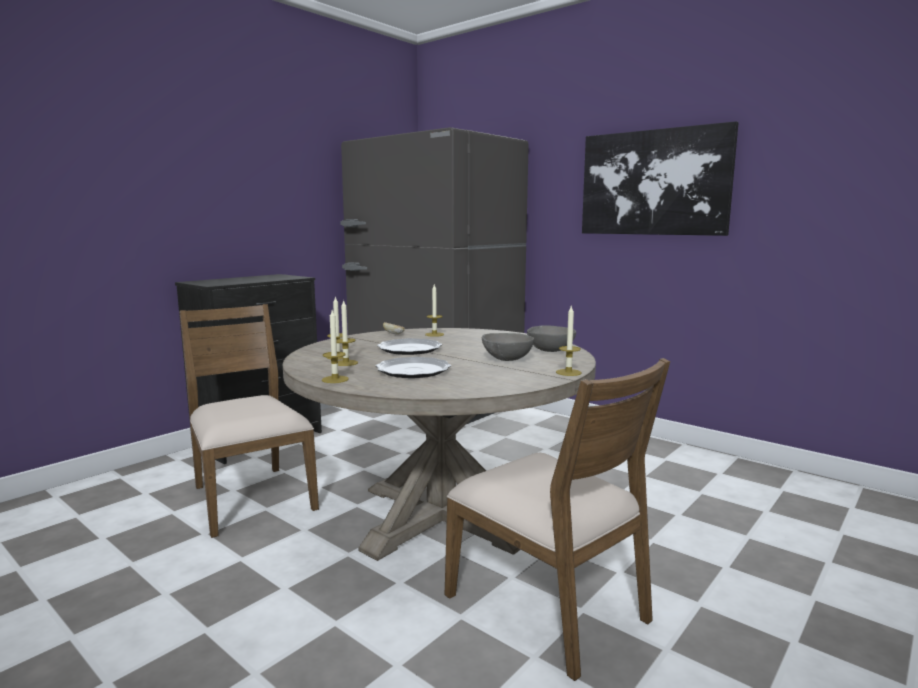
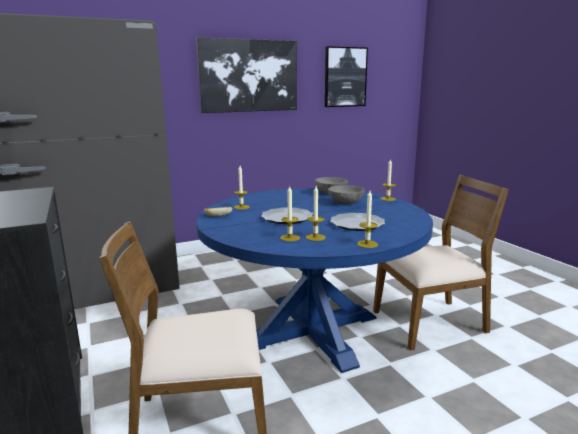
camera: 65 degrees left, 5 degrees up
(441, 515) = (312, 330): beige dining table -> blue dining table
(847, 177) = (345, 77): none -> picture

